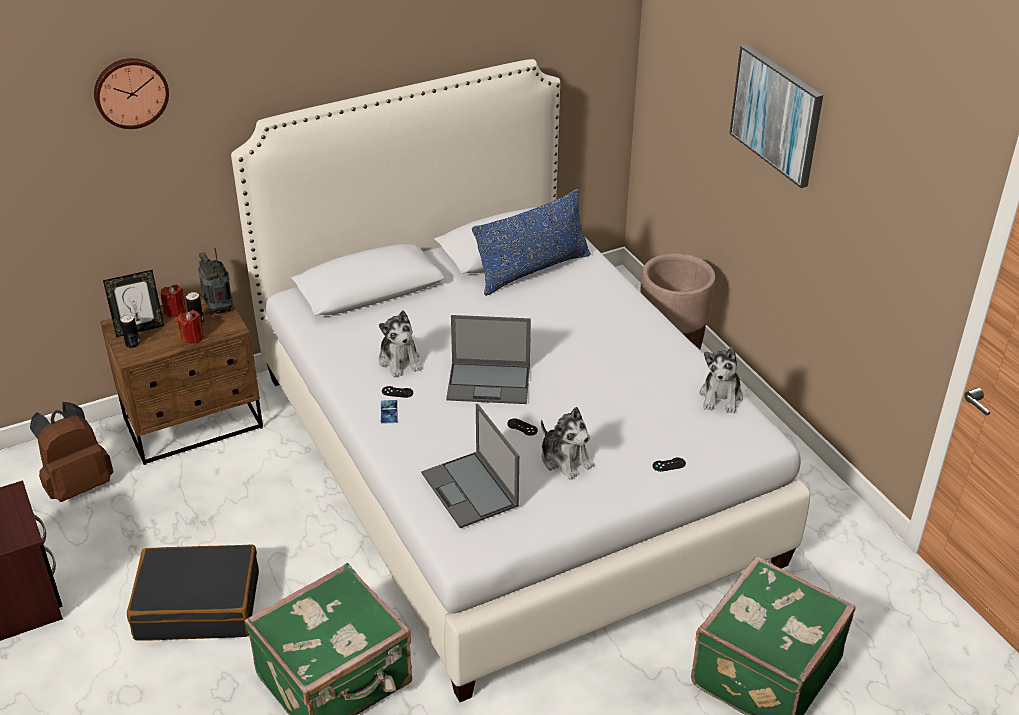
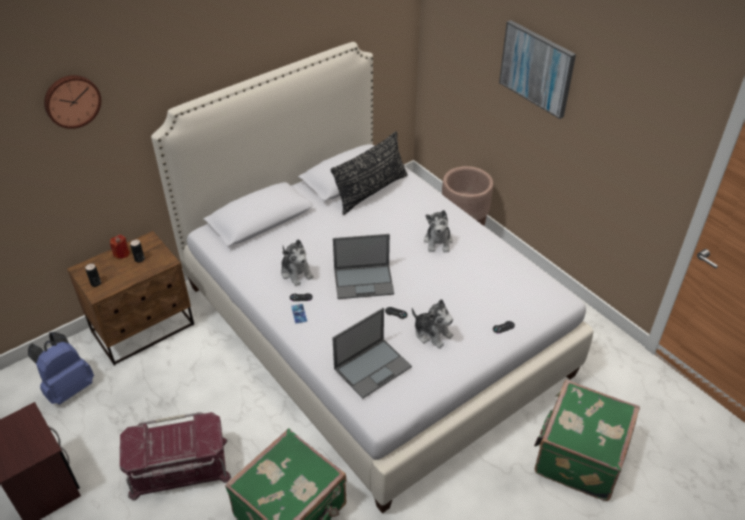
camera: 10 degrees left, 5 degrees up
(78, 485) = (68, 388): brown backpack -> blue backpack
(139, 329) = (98, 271): picture frame -> none
(193, 338) = (139, 273): red candle -> none
(198, 605) = (179, 468): black suitcase -> red storage box
(219, 308) = (154, 247): radio -> none
(470, 490) = (373, 367): laptop -> laptop turned 90 degrees counterclockwise
(533, 270) = (371, 191): blue pillow -> black pillow
(721, 396) = (524, 270): plush toy -> plush toy (438, 241)

